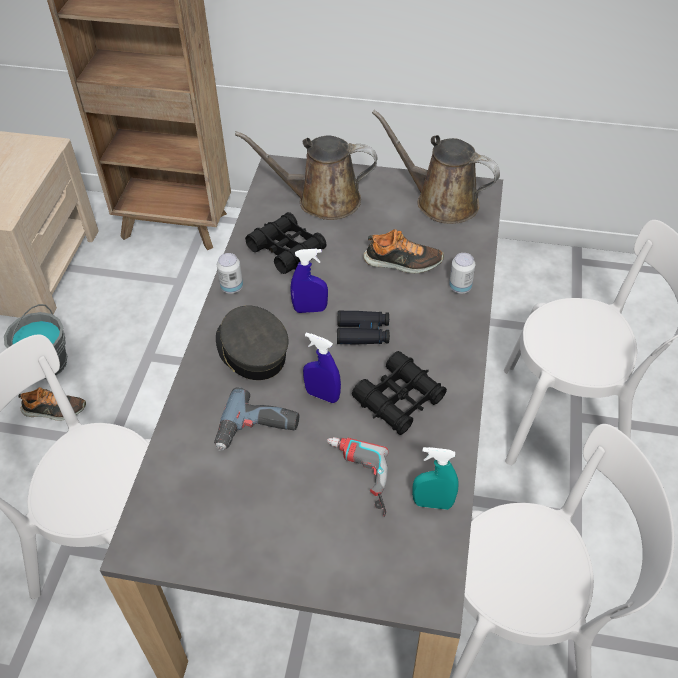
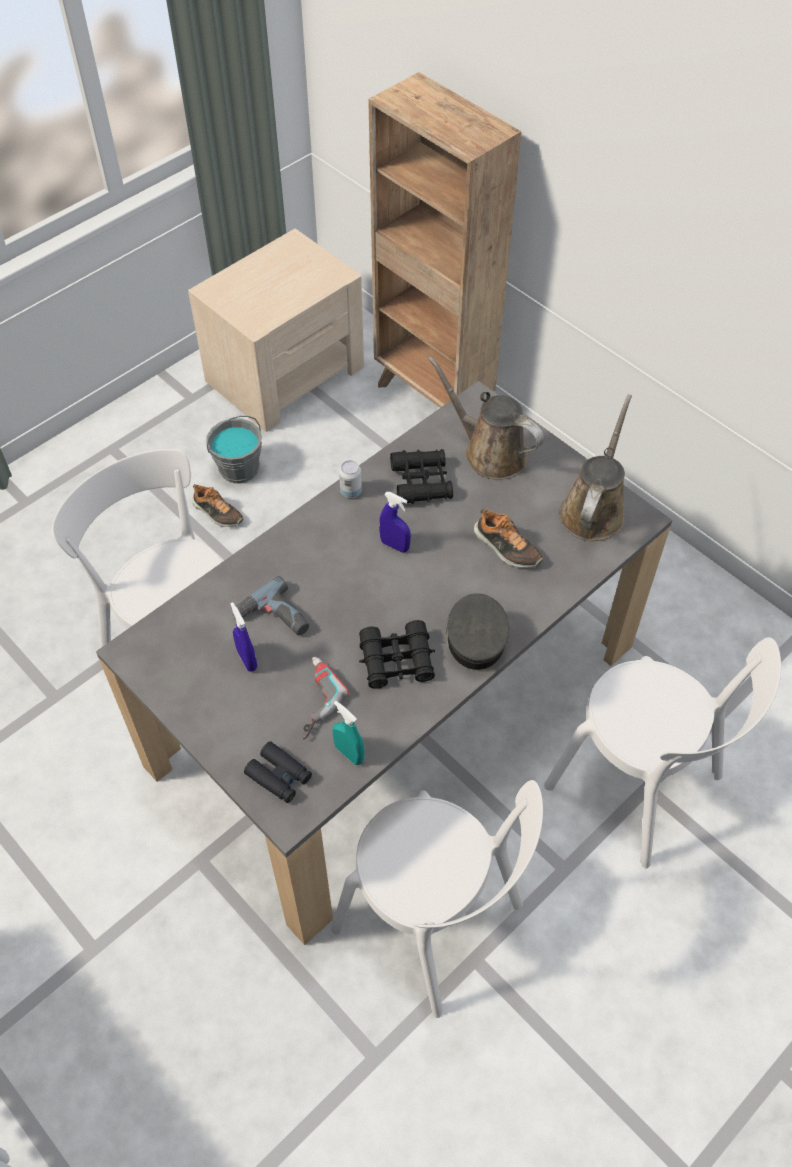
camera: 35 degrees right, 5 degrees up
(251, 351) = (321, 554): grey cap -> grey cap (475, 636)
(322, 395) = (342, 621): blue spray bottle -> blue spray bottle (247, 660)
(363, 332) = (418, 589): black binoculars -> black binoculars (279, 776)
(441, 201) = (593, 510): brown watering can -> brown watering can turned 45 degrees clockwise
(460, 287) = (534, 598): can -> none

